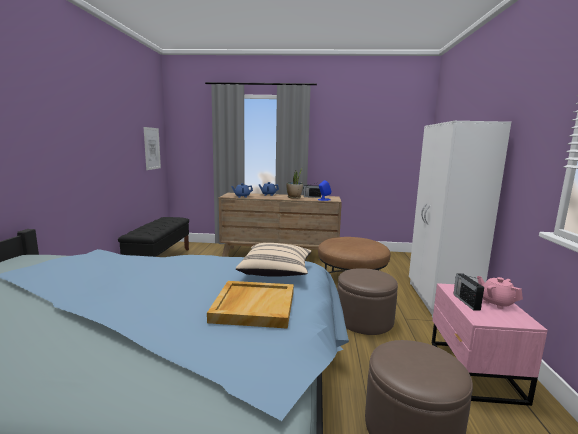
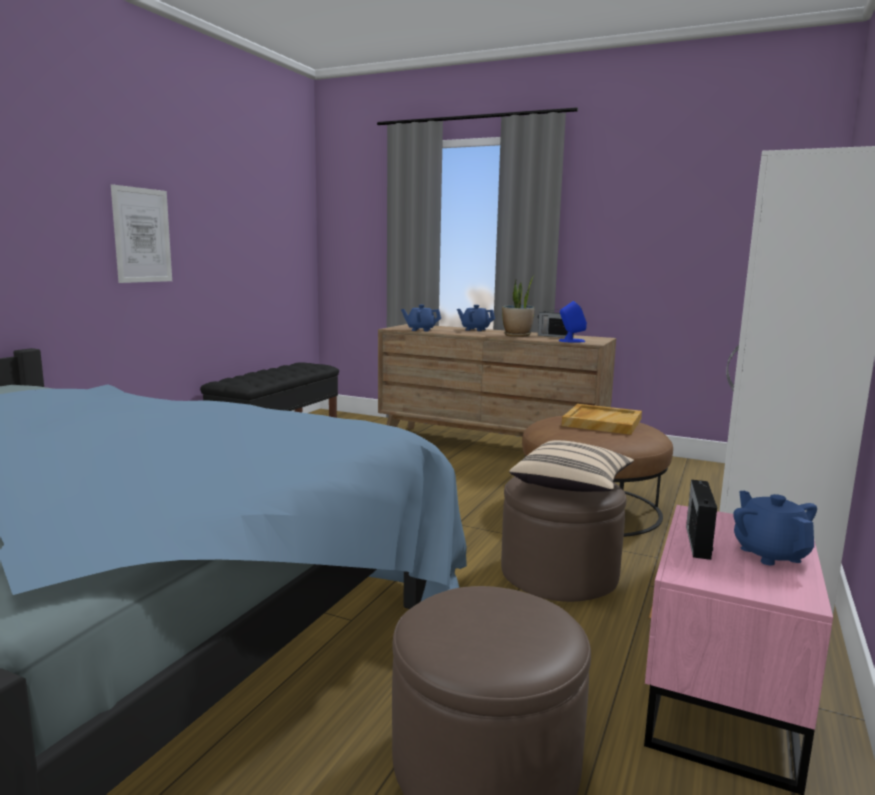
camera: 20 degrees right, 0 degrees up
(152, 148) = (283, 242): picture -> picture (142, 235)
(253, 306) = (199, 469): beige tray -> beige tray (601, 422)
(276, 272) = (311, 434): beige pillow -> beige pillow (572, 486)
(496, 303) = (770, 554): pink teapot -> blue teapot

